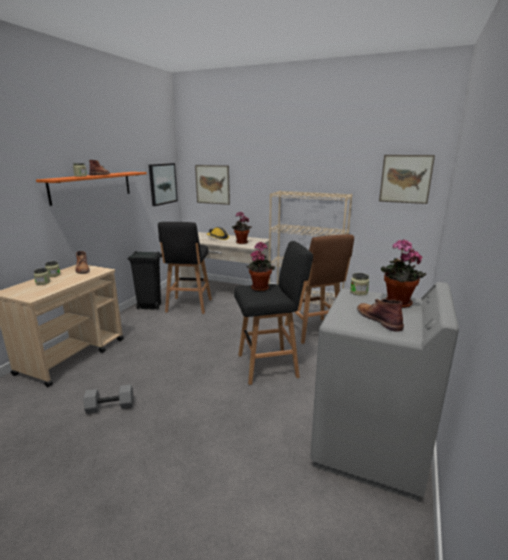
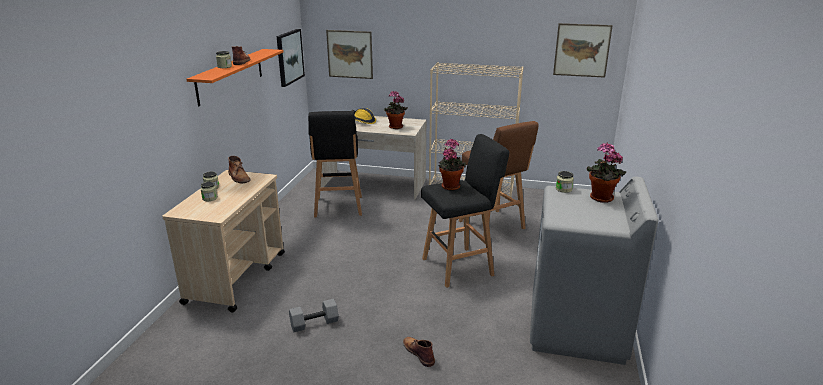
camera: 10 degrees left, 5 degrees up
(149, 306) = (291, 212): black trash can -> none
(378, 319) = (590, 215): brown boot -> brown boot (418, 352)

